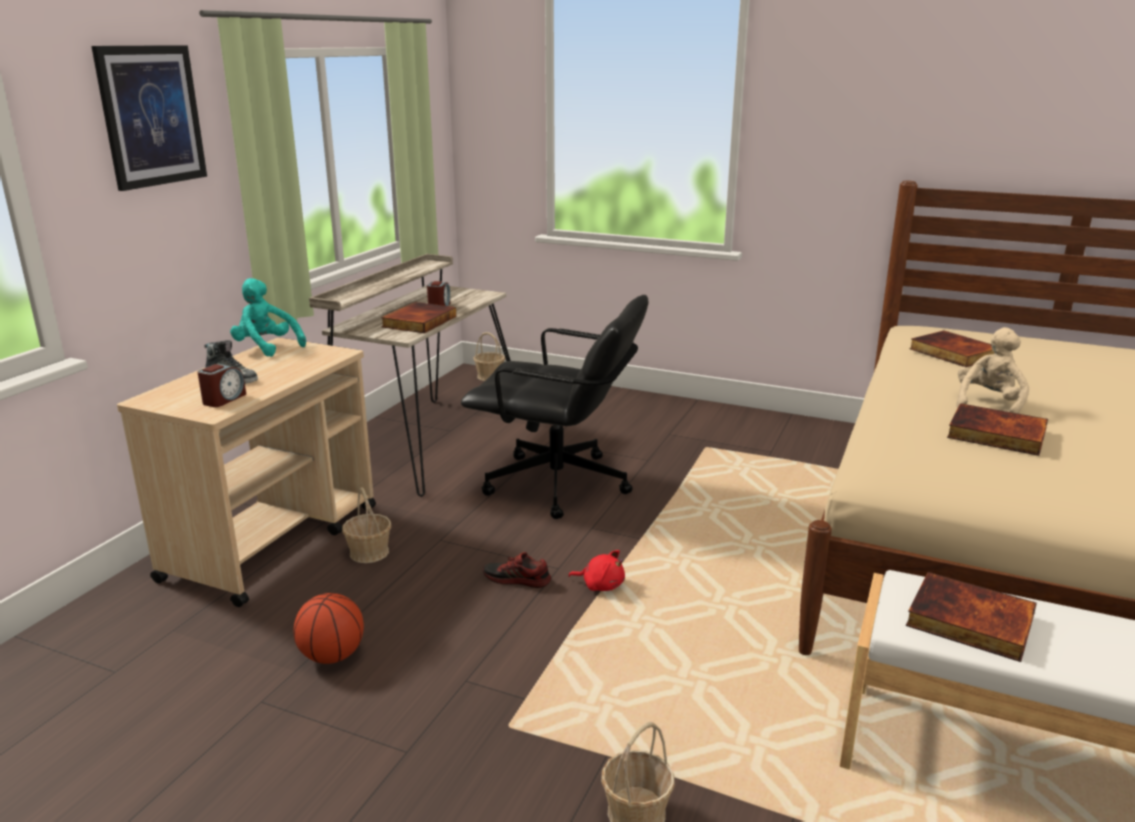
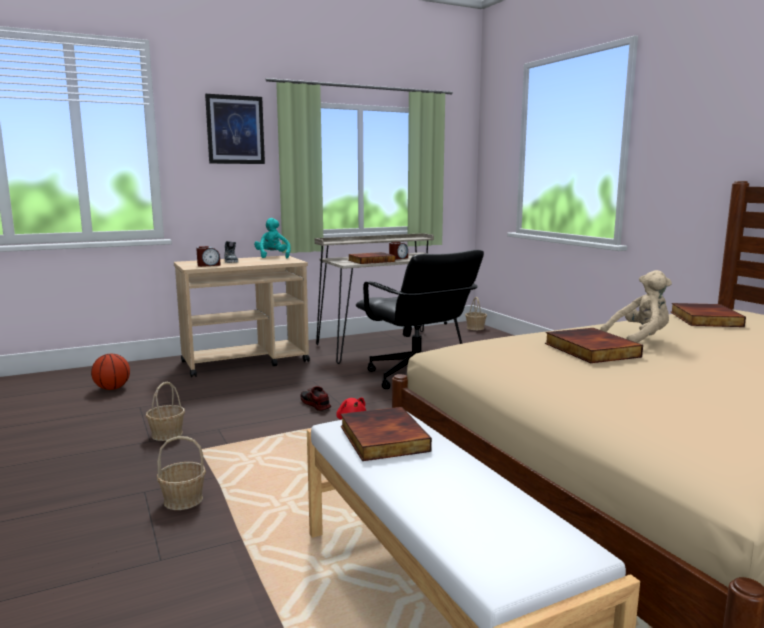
camera: 40 degrees right, 10 degrees down
(332, 656) = (189, 403): basketball -> basketball (112, 388)
(369, 553) = (273, 376): basket -> basket (166, 434)

